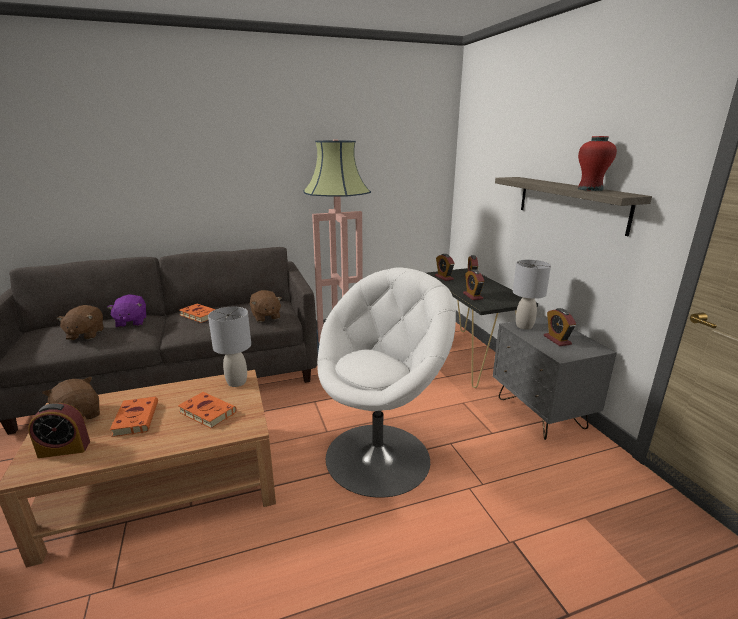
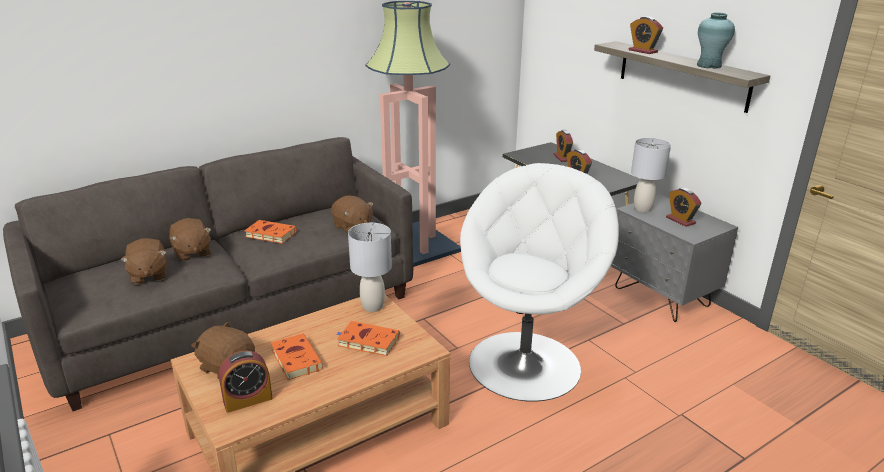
camera: 15 degrees left, 5 degrees up
(131, 322) = (192, 253): purple plush toy -> brown plush toy
(444, 277) = (531, 158): alarm clock -> alarm clock (643, 51)
(590, 189) = (709, 66): red vase -> turquoise vase

